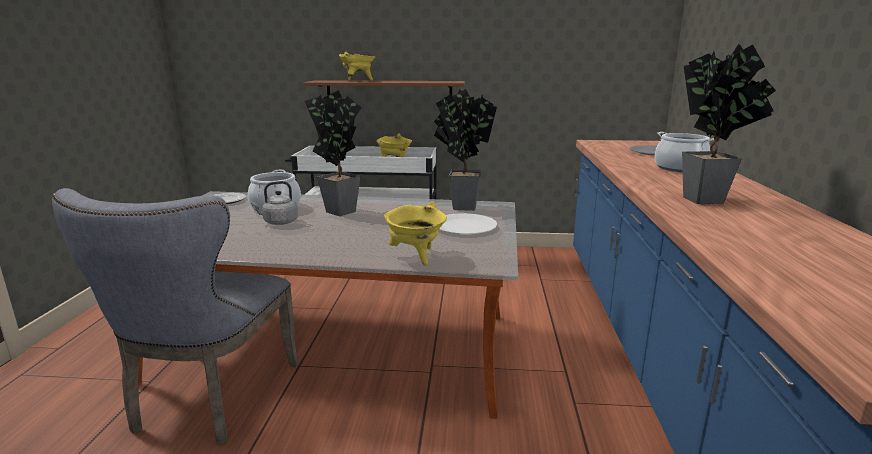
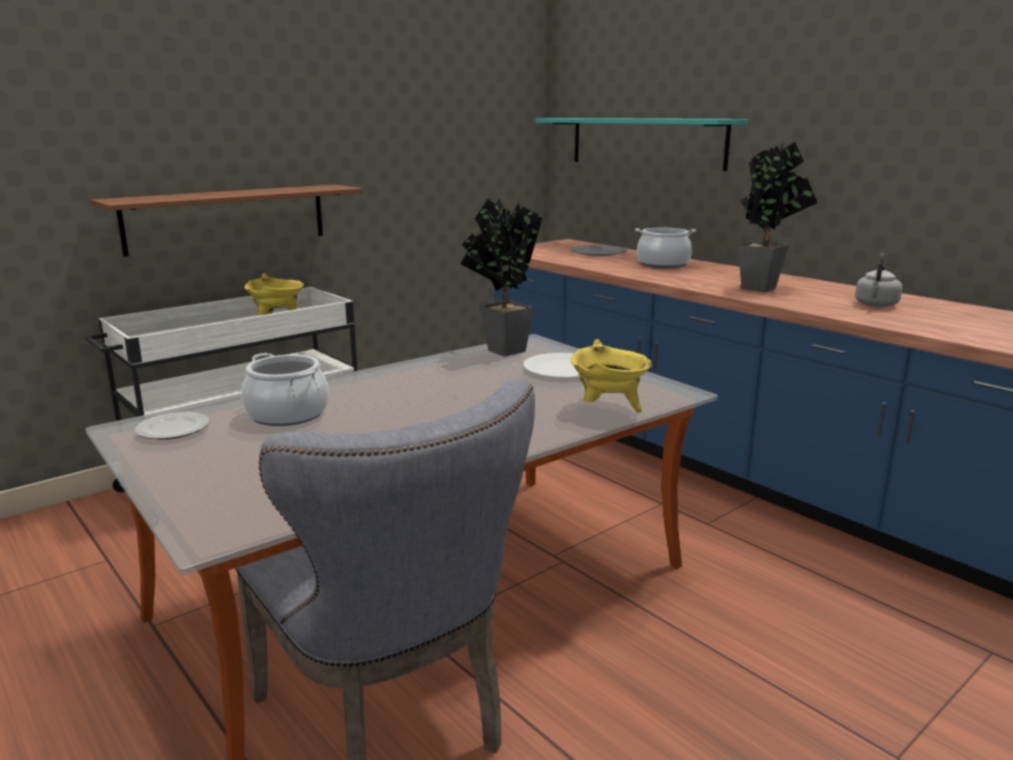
camera: 45 degrees left, 0 degrees up
(279, 222) = (356, 428): grey kettle -> grey kettle (876, 305)
(340, 210) = (385, 392): potted plant -> none
(357, 81) = (188, 195): yellow cooking pot -> none
(723, 54) = (646, 142): none -> turquoise shelf

